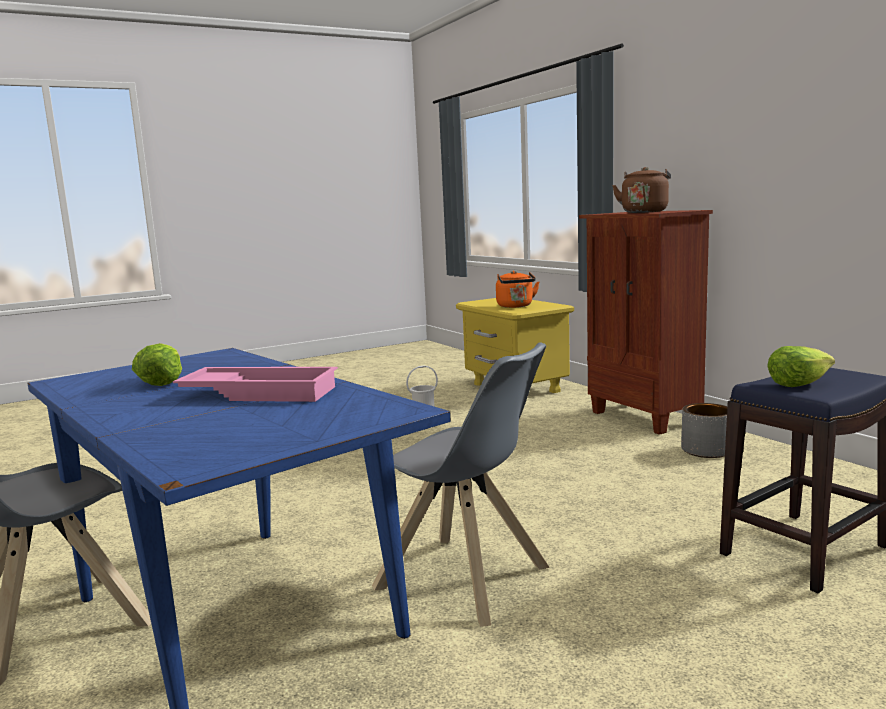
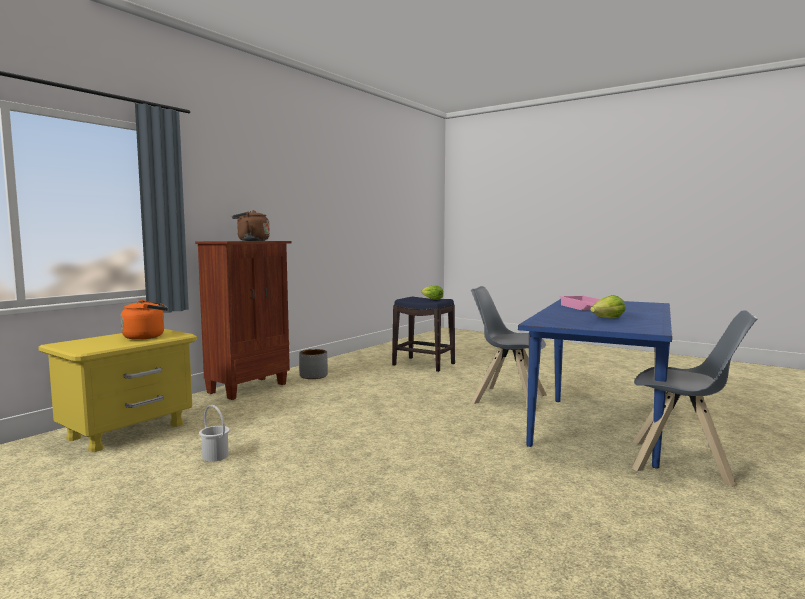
camera: 115 degrees left, 5 degrees down
(466, 579) = (507, 398): grey chair -> grey chair turned 75 degrees counterclockwise

